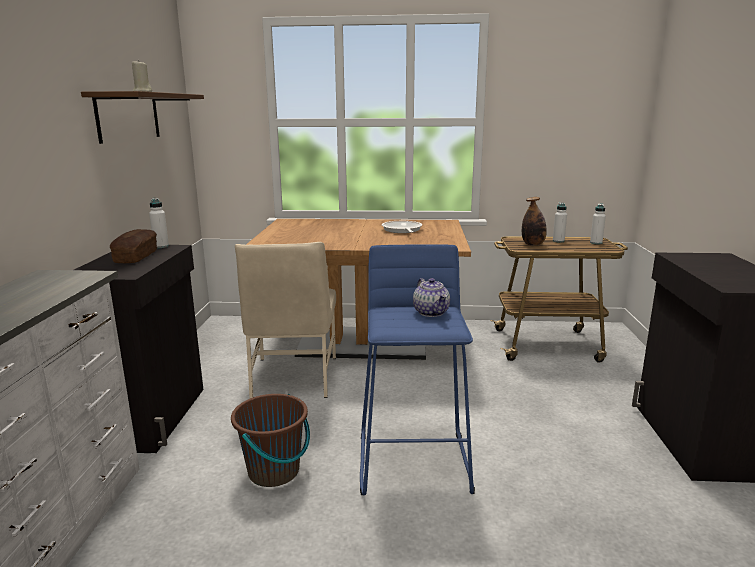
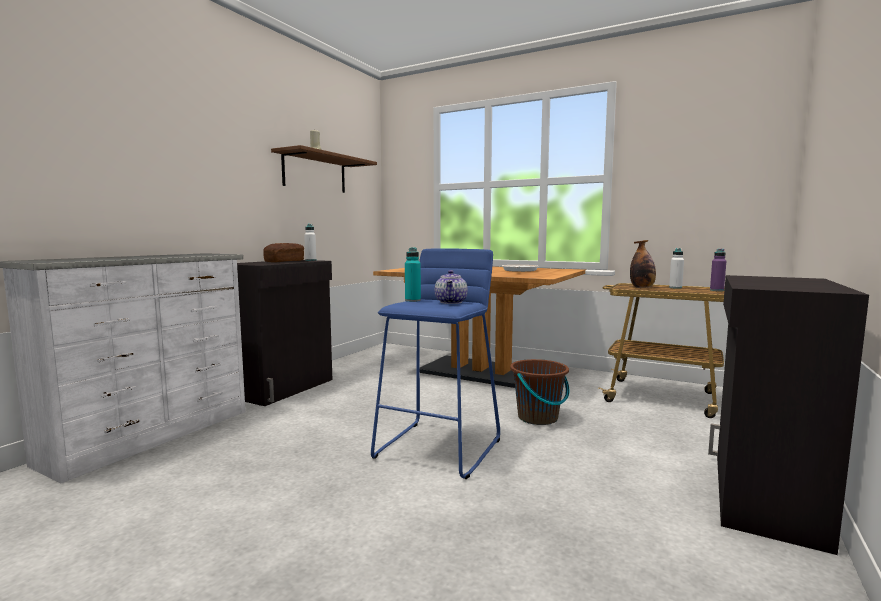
camera: 25 degrees right, 10 degrees down
(274, 471) = (326, 431): brown bucket -> brown bucket (538, 418)
(293, 378) = (402, 383): beige chair -> none
(387, 315) = (412, 300): none -> turquoise bottle
(596, 243) = (716, 290): white bottle -> purple bottle

